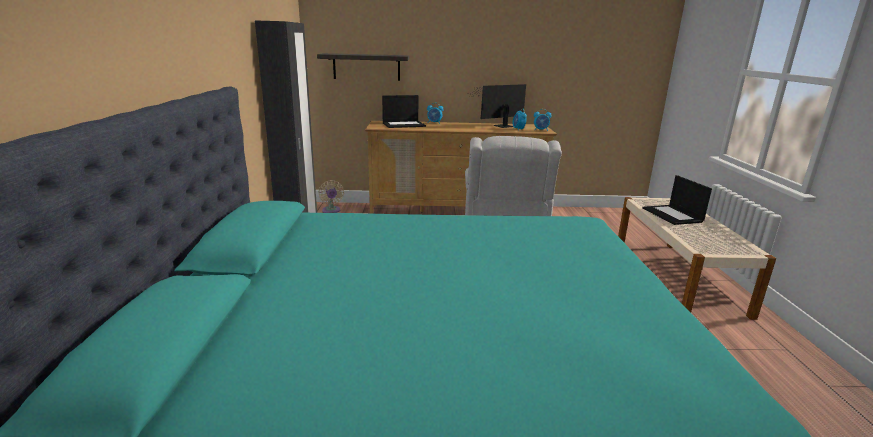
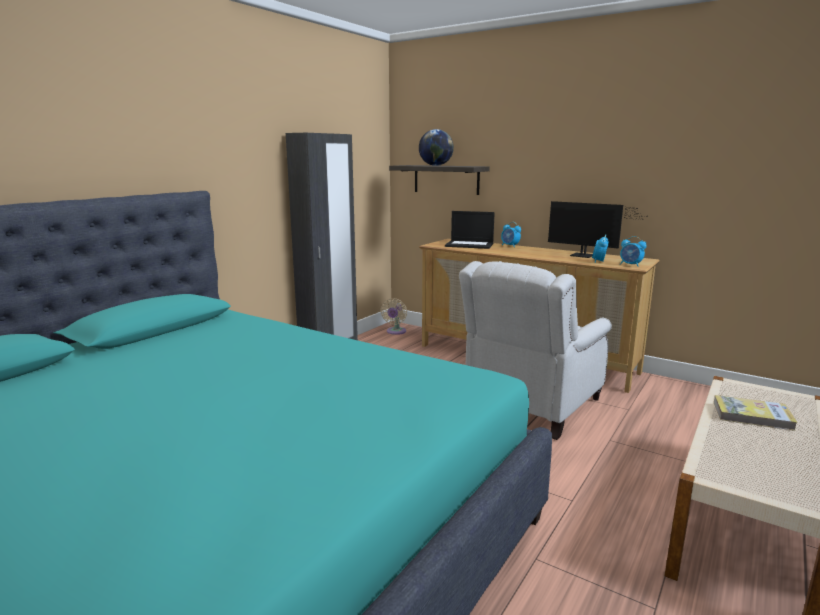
camera: 35 degrees right, 5 degrees down
(361, 54) = (435, 165): none -> globe
(500, 126) = (585, 256): monitor -> monitor turned 150 degrees counterclockwise
(673, 215) = (752, 415): laptop -> book

